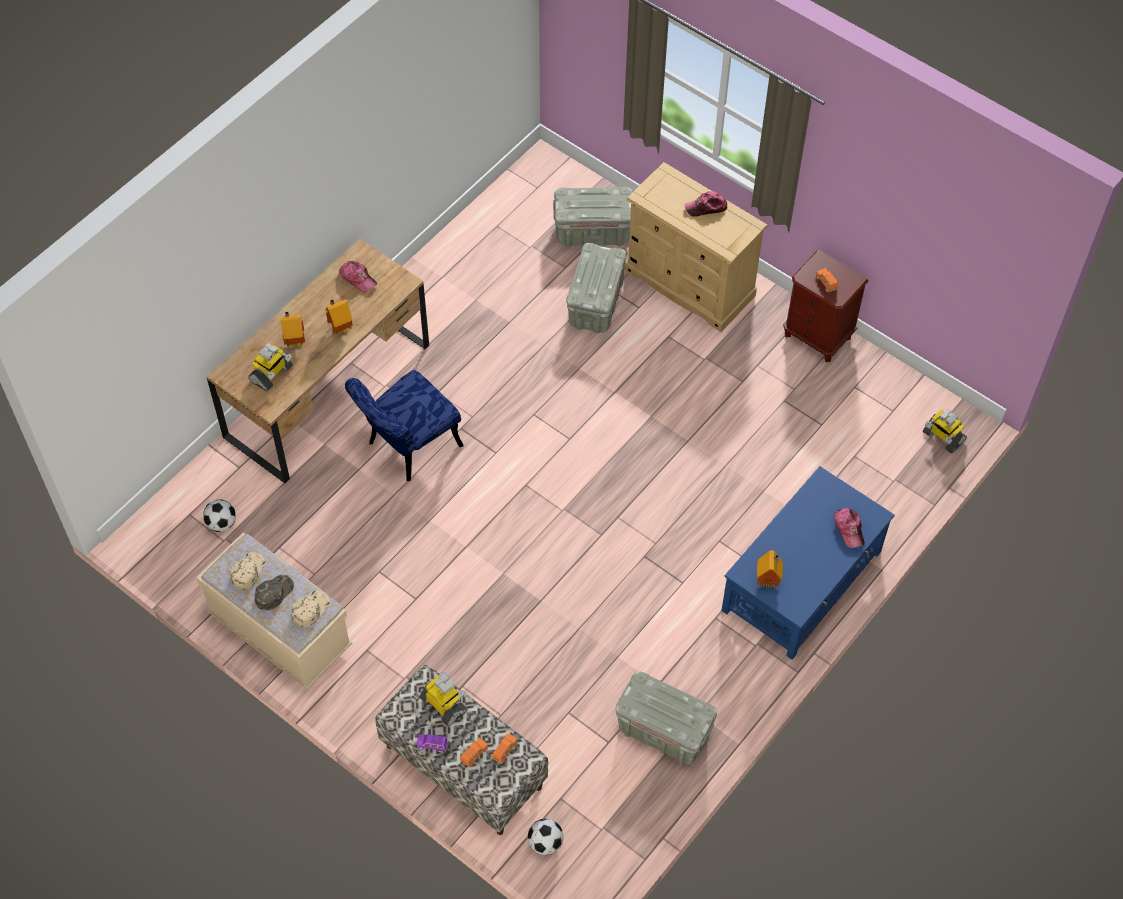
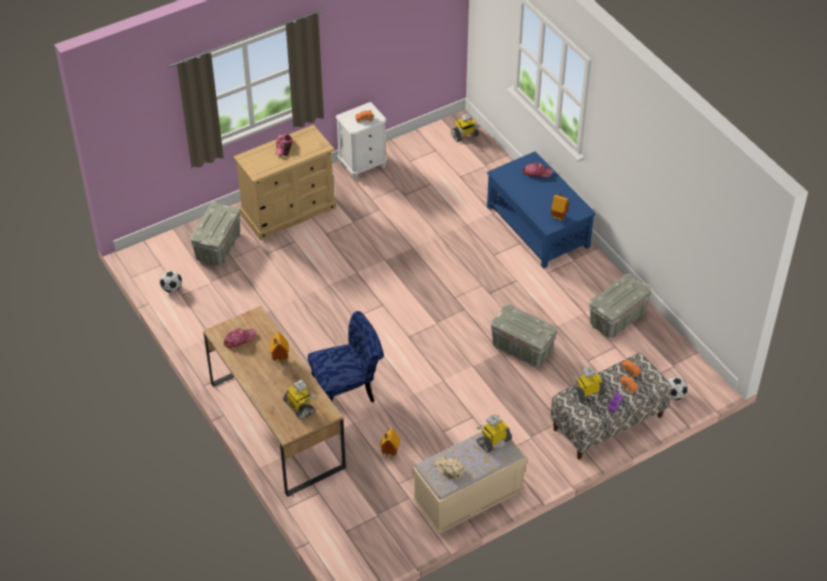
camera: 70 degrees left, 10 degrees down
(221, 523) = (363, 513): football -> football (172, 288)
(274, 593) = (472, 458): green cap -> none
(295, 341) = (277, 387): toy house -> toy house (389, 453)
(310, 609) = (493, 440): beige cap -> toy robot
(407, 447) = (348, 391): blue chair -> blue chair turned 90 degrees counterclockwise
(595, 303) = (279, 262): grey storage box -> grey storage box (521, 348)
(817, 336) = (363, 165): brown nightstand -> white nightstand

